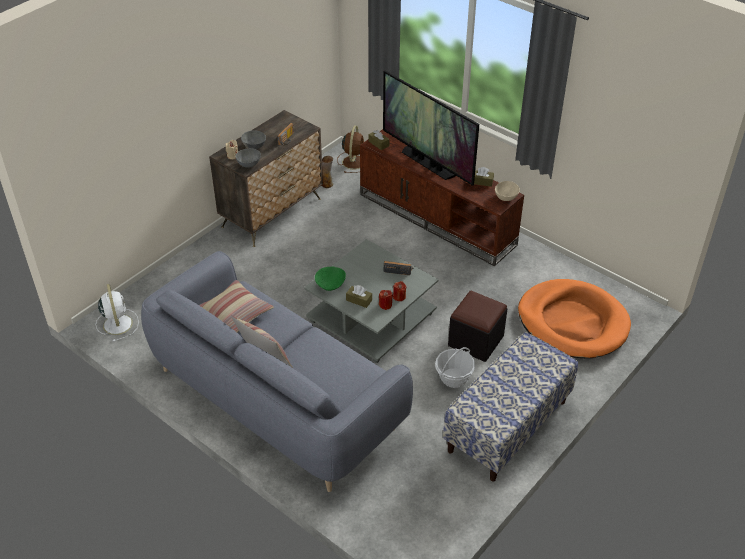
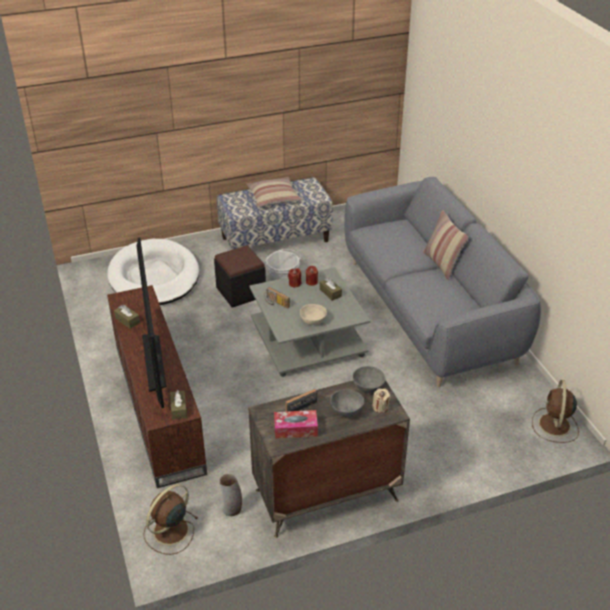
camera: 150 degrees left, 5 degrees down
(117, 323) = (554, 426): white fan -> brown fan
(235, 313) = (450, 302): pillow -> pillow (273, 197)
(279, 126) = (295, 429): none -> tissue box
(330, 285) = (345, 313): green bowl -> none
(506, 197) = (126, 297): beige bowl -> beige bowl (312, 321)
(572, 322) = (154, 277): orange dog bed -> white dog bed

